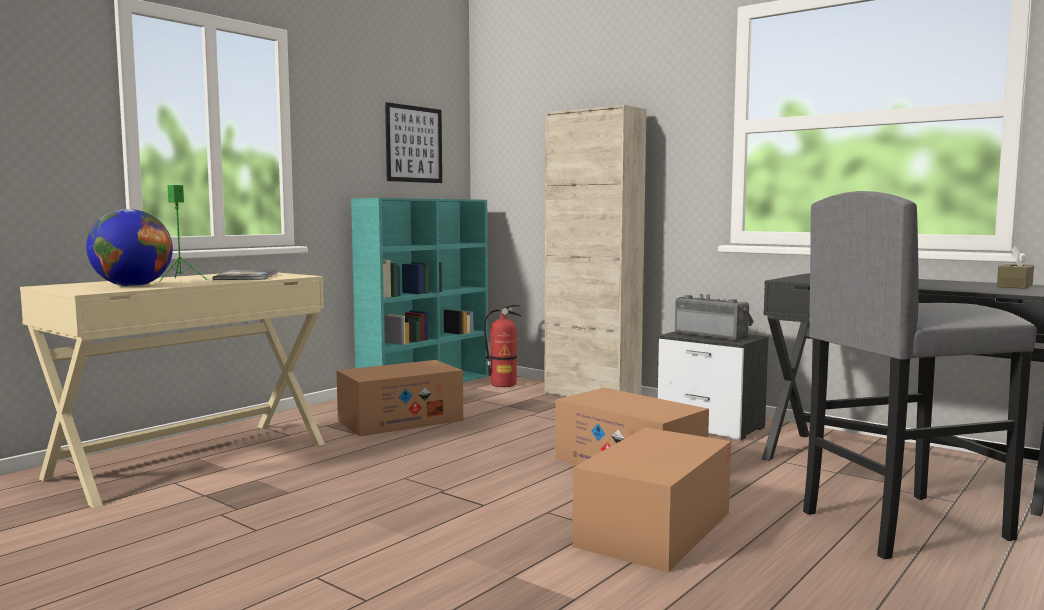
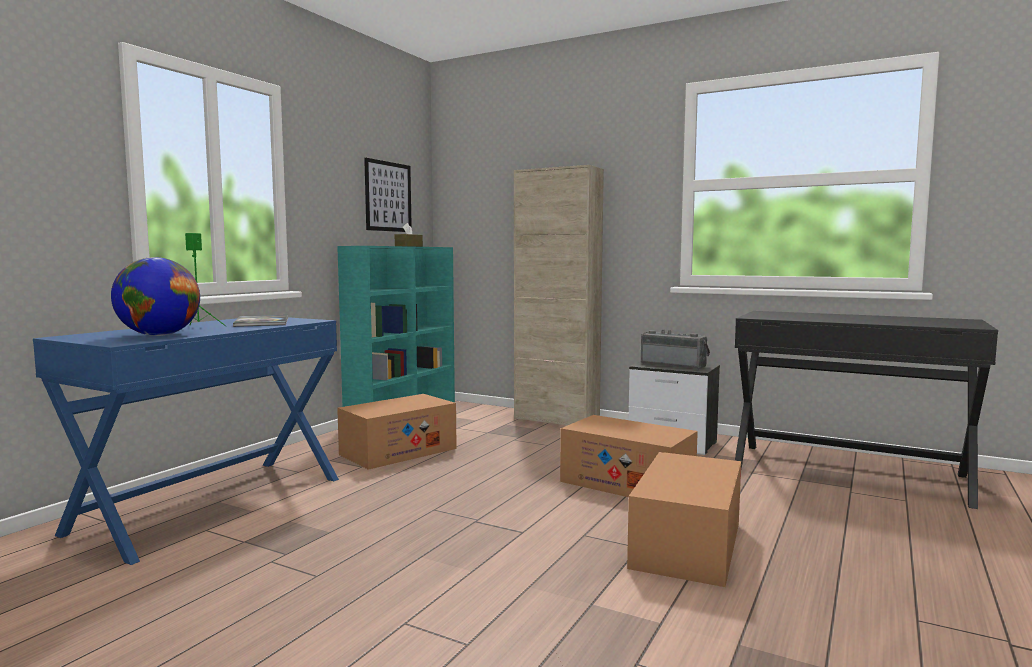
camera: 10 degrees left, 0 degrees up
(191, 460) = (211, 504): beige desk -> blue desk
(503, 384) = (473, 412): fire extinguisher -> none
(902, 525) = (882, 525): grey stool -> none
(1014, 286) = (938, 320): brown tissue box -> brown tissue box (408, 246)

